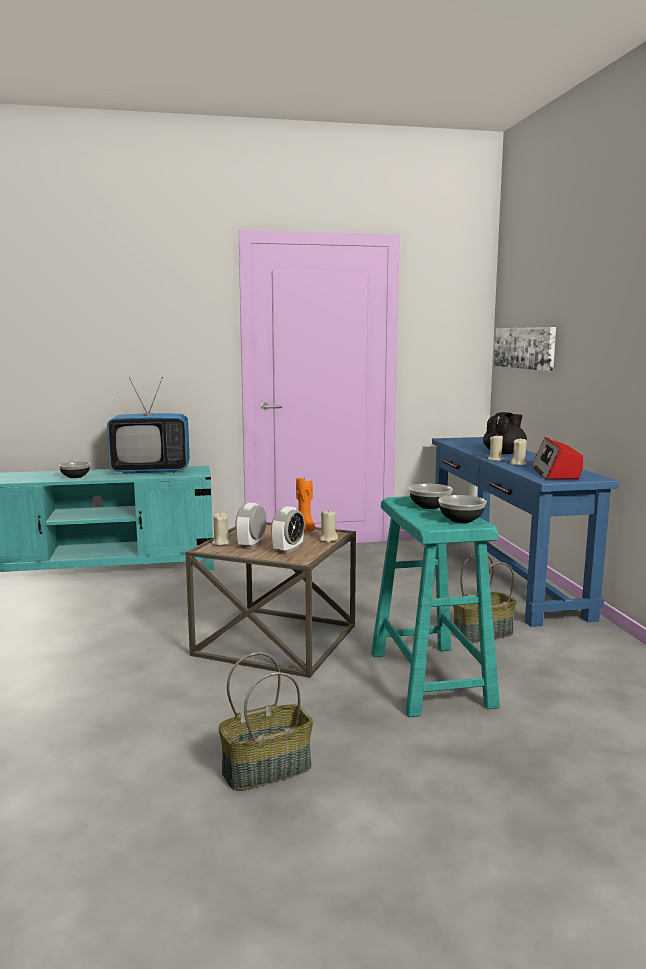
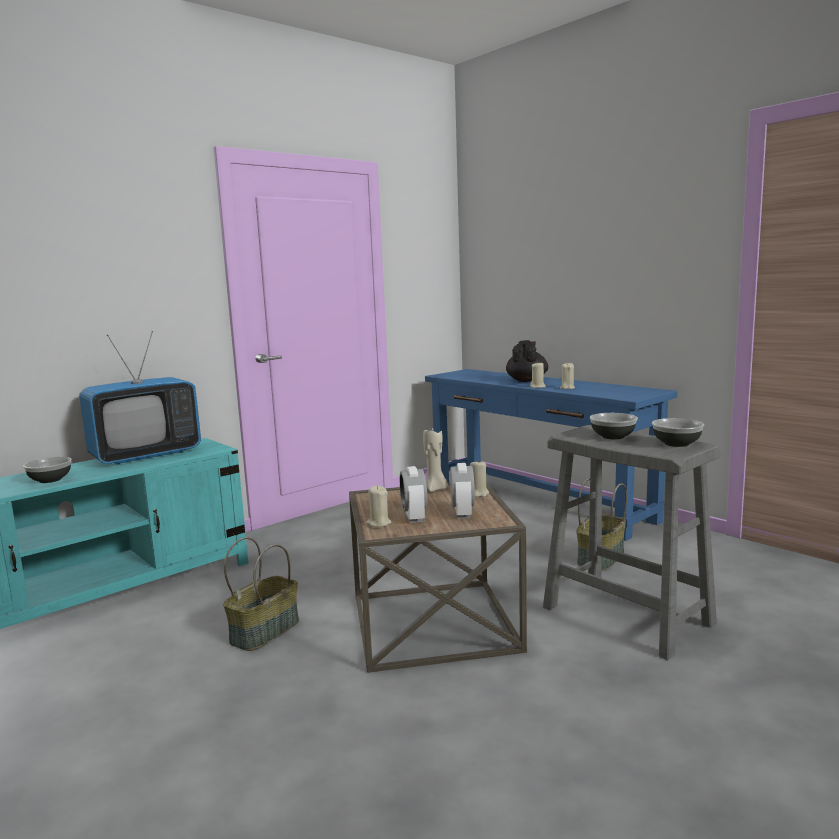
camera: 30 degrees left, 0 degrees up
(267, 768) = (638, 771): basket -> basket (264, 631)
(305, 530) = (435, 489): orange candle -> beige candle
(430, 679) = (627, 616): turquoise stool -> grey stool
(525, 348) = (514, 277): picture -> none
(556, 472) = (616, 391): radio -> none

